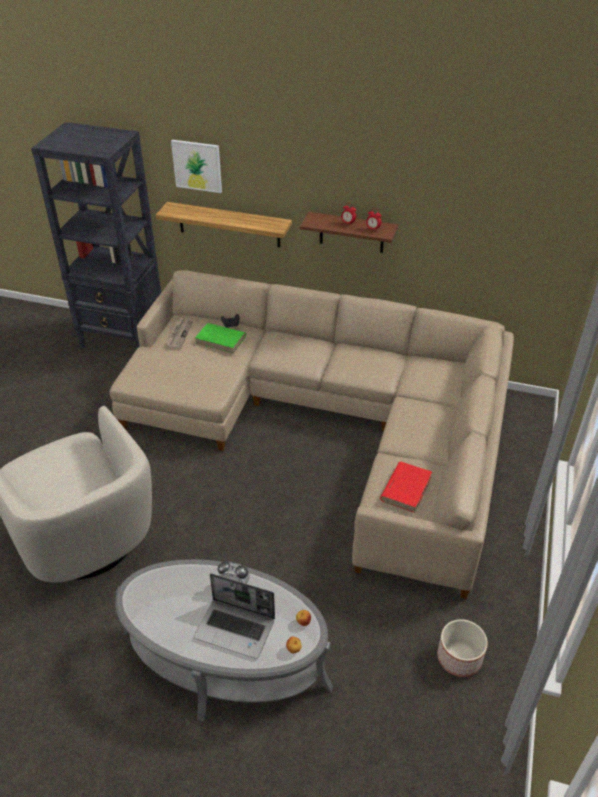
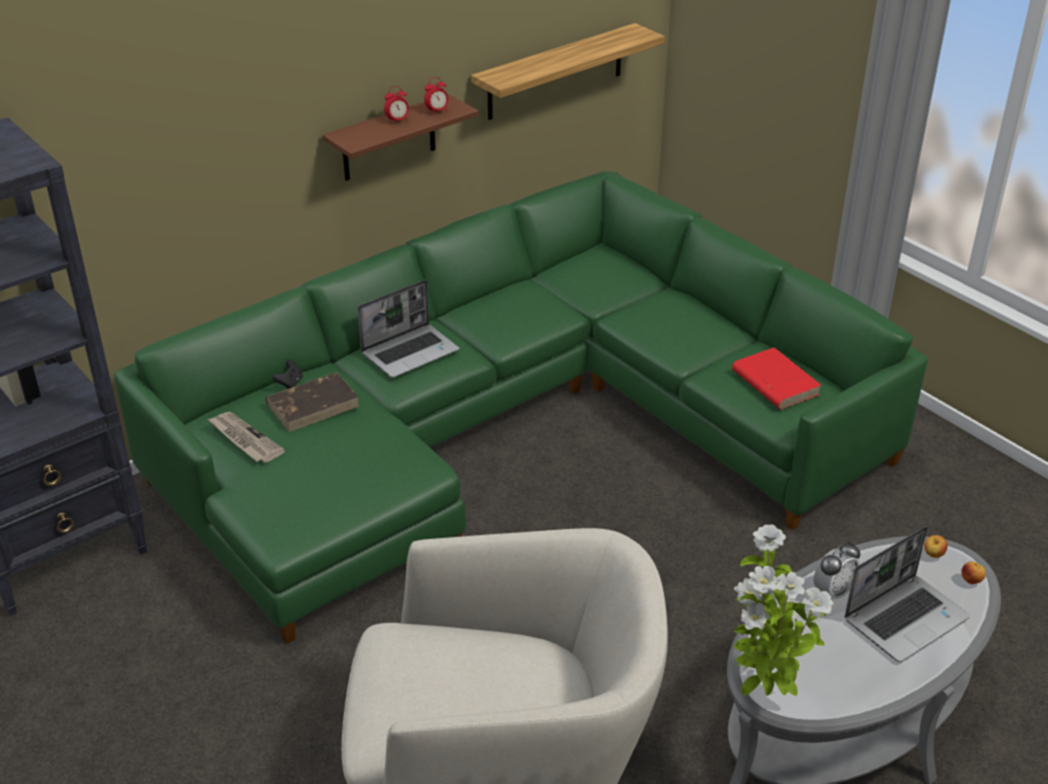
camera: 55 degrees left, 5 degrees down
(134, 588) = (763, 692): none -> potted plant
(197, 166) = (126, 138): picture -> none
(221, 340) = (313, 405): green book -> brown book
(229, 225) = (195, 223): shelf -> shelf (555, 72)
(292, 347) = (411, 352): none -> laptop
(329, 423) = (513, 430): beige sofa -> green sofa
(458, 658) = (976, 510): planter -> none

